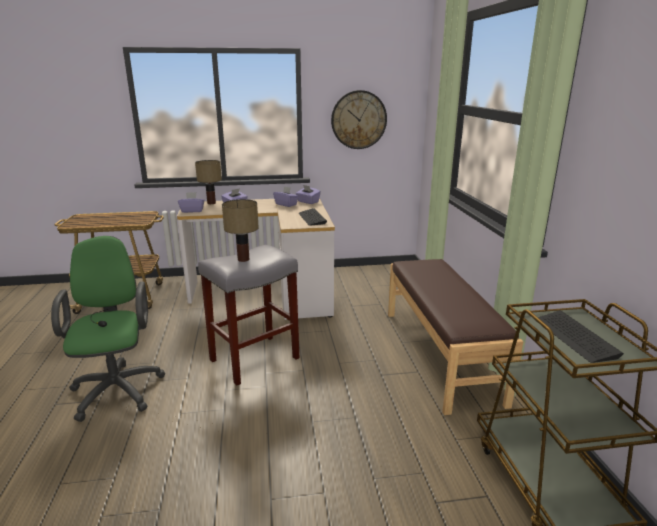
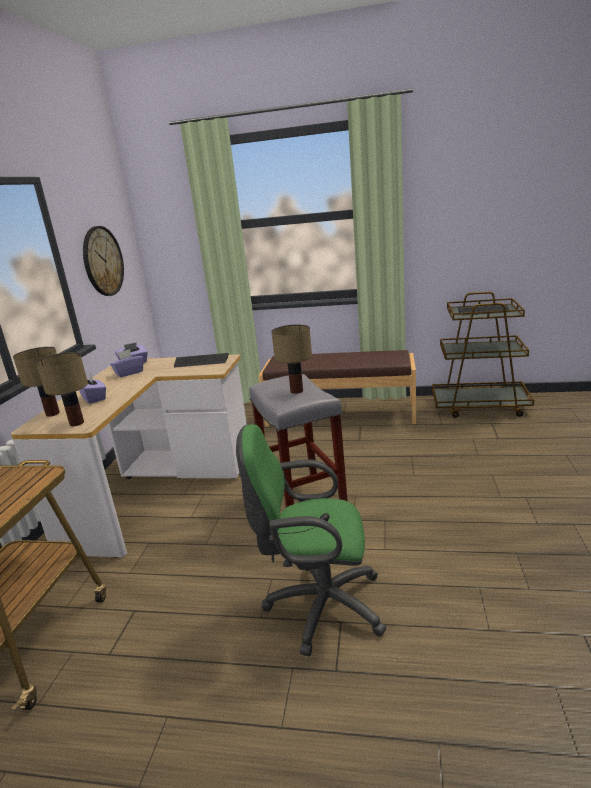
camera: 70 degrees left, 0 degrees up
(192, 211) = (77, 423): purple tissue box -> table lamp

